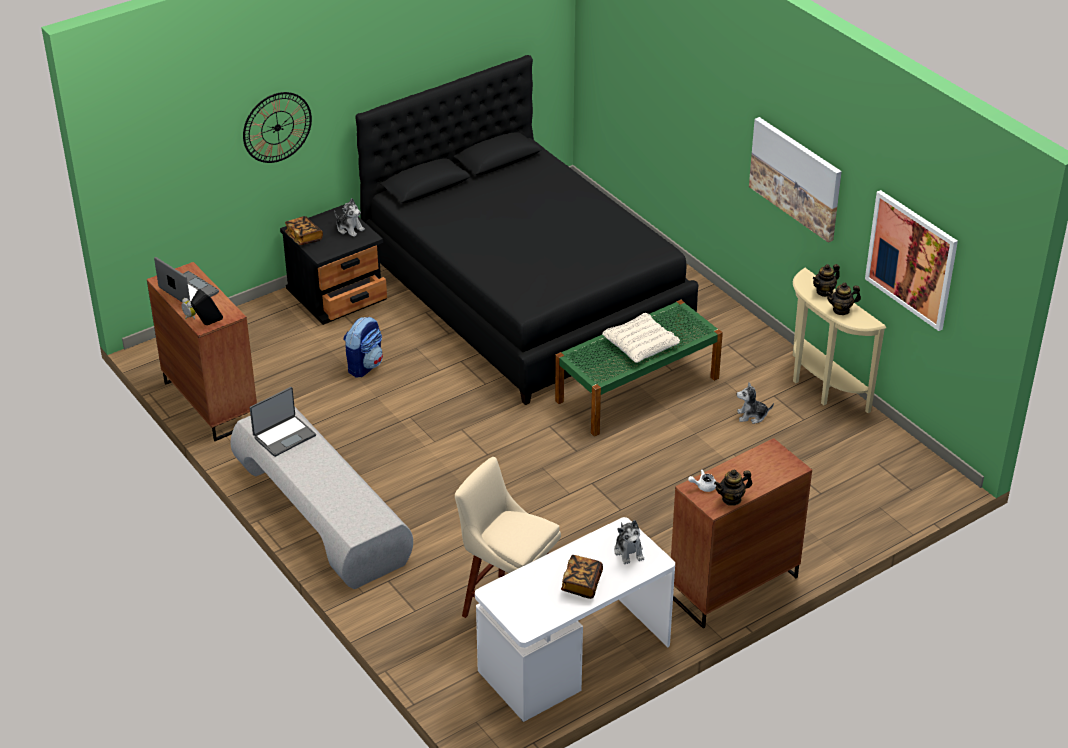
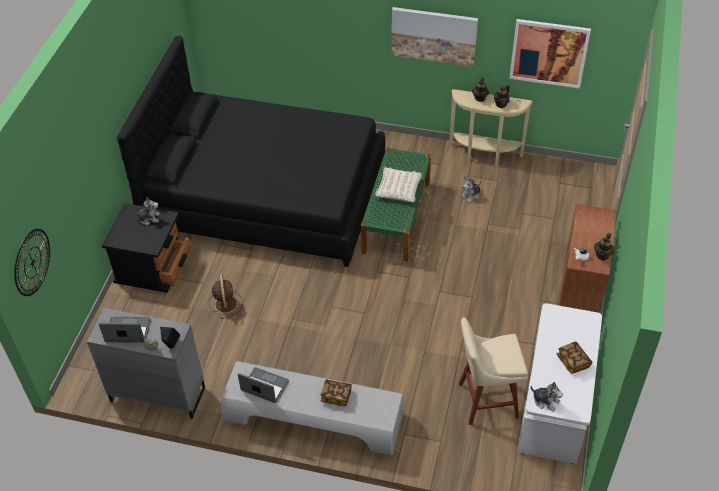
camera: 40 degrees left, 10 degrees up
(209, 403) = (157, 395): brown dresser -> grey dresser
(277, 127) = (82, 176): wall clock -> wall clock (32, 262)
(284, 436) = (264, 387): laptop -> laptop turned 75 degrees counterclockwise
(304, 237) = (126, 242): book -> book (336, 396)
(364, 365) = (226, 303): backpack -> brown fan
(629, 551) = (571, 323): plush toy -> plush toy (545, 401)

